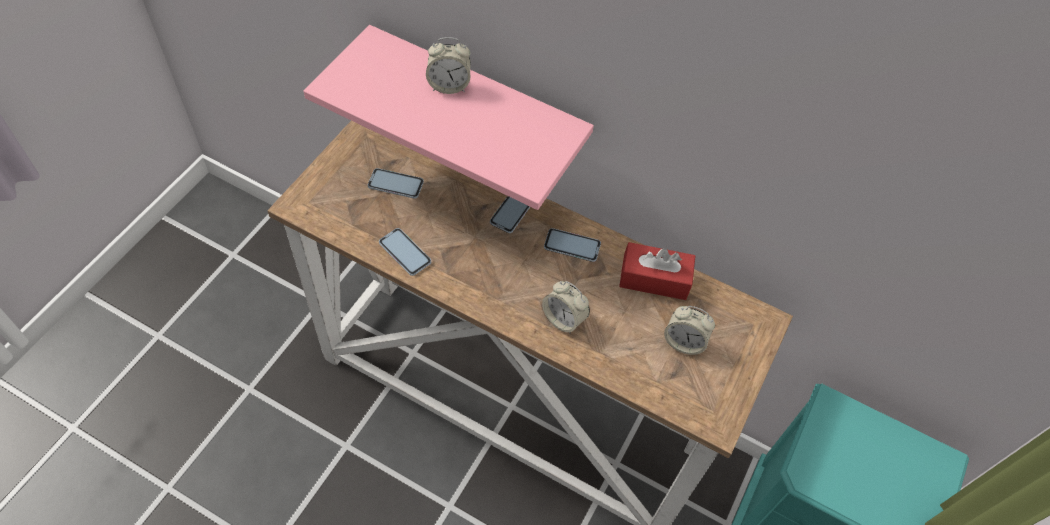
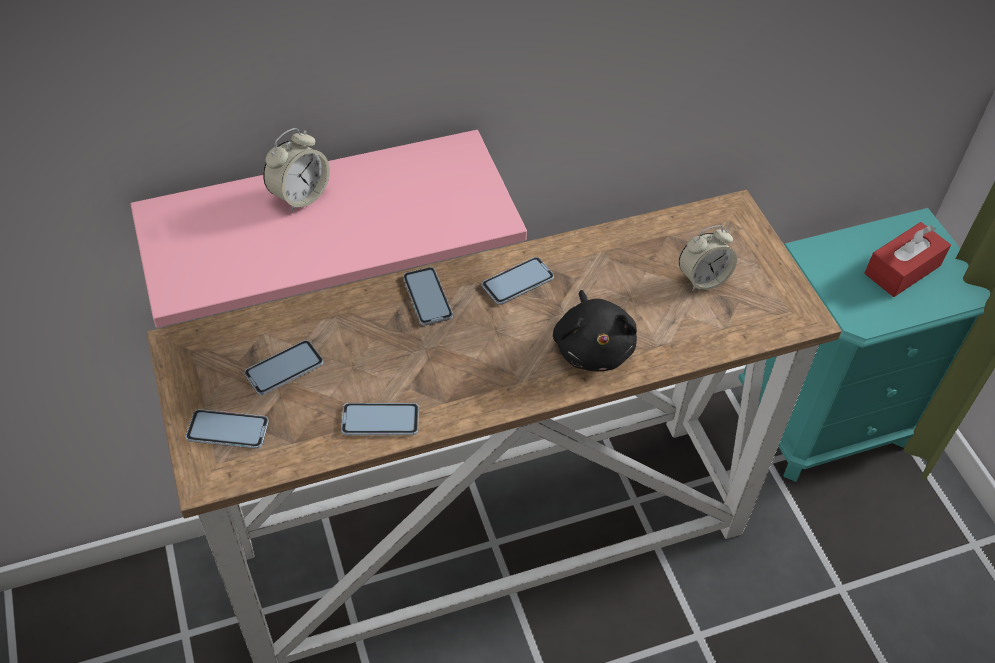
camera: 45 degrees left, 5 degrees down
(333, 191) = (228, 430): none -> phone
(563, 319) = (593, 347): alarm clock -> black plush toy
(654, 279) = (617, 250): red tissue box -> red tissue box (902, 269)

